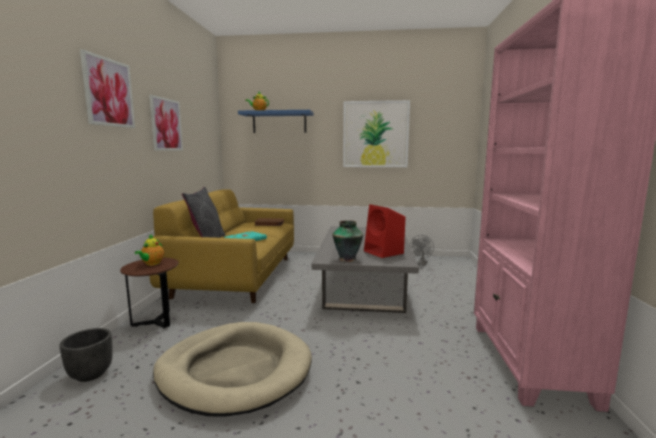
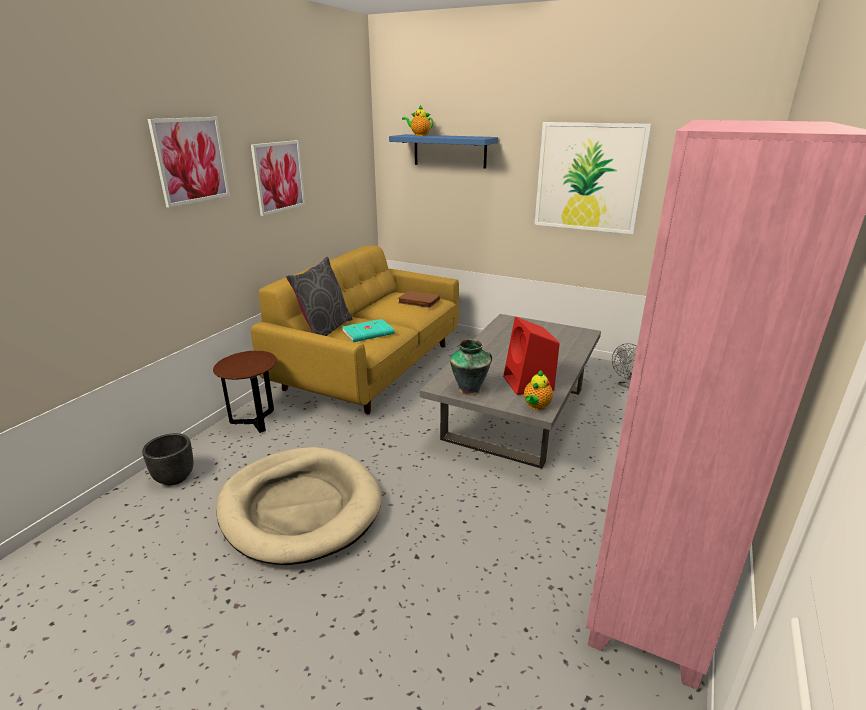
camera: 20 degrees right, 15 degrees up
(152, 264) = (248, 361): teapot -> teapot (536, 406)

